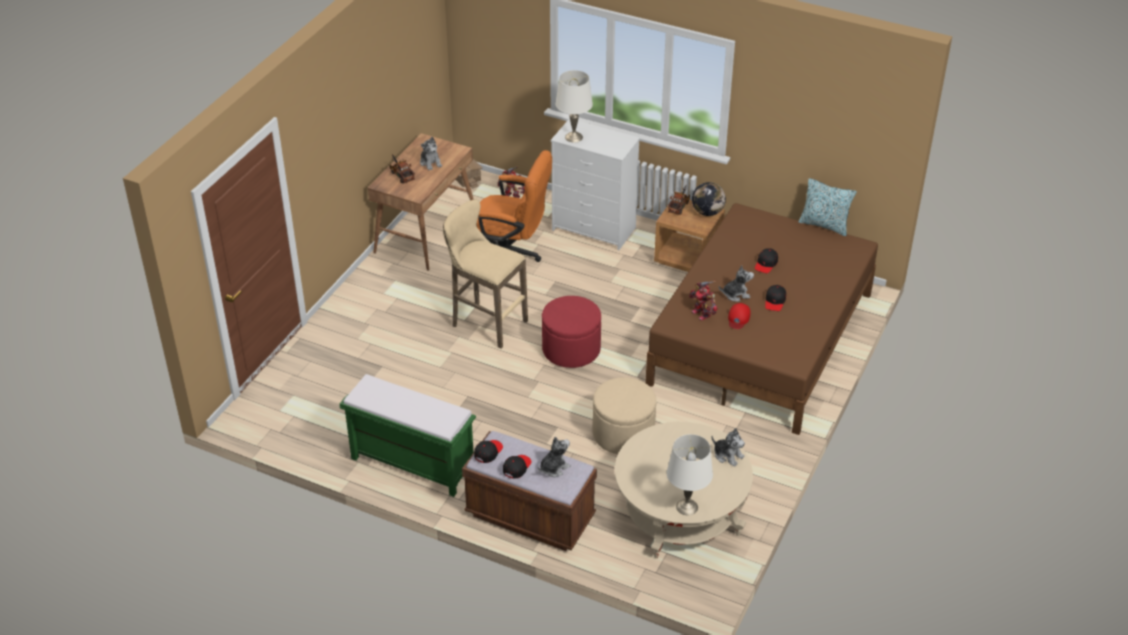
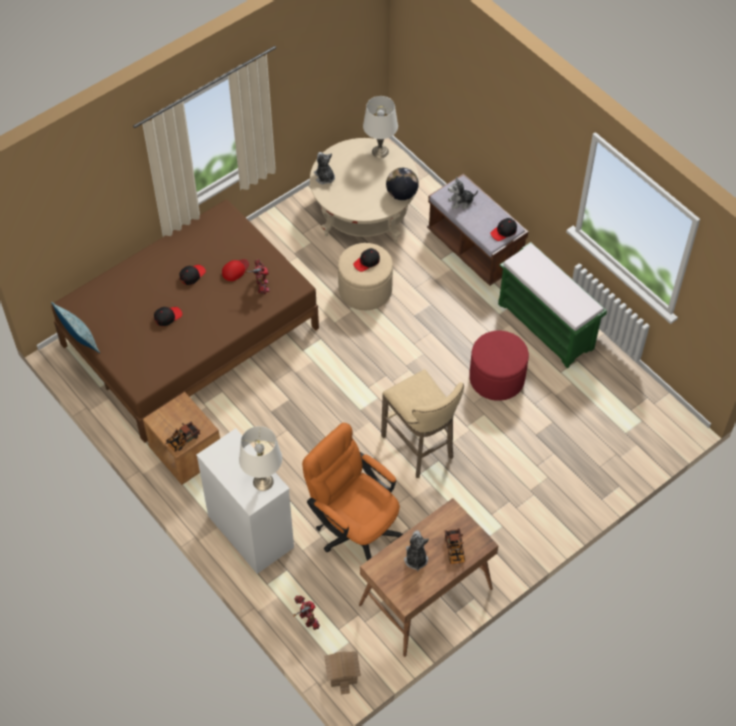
camera: 155 degrees left, 15 degrees up
(517, 467) = (488, 212): black cap -> black cap (367, 262)
(571, 349) = (359, 388): red ottoman -> red ottoman (497, 378)
(707, 212) = (162, 421): globe -> globe (401, 194)
(735, 294) = (219, 295): plush toy -> none

